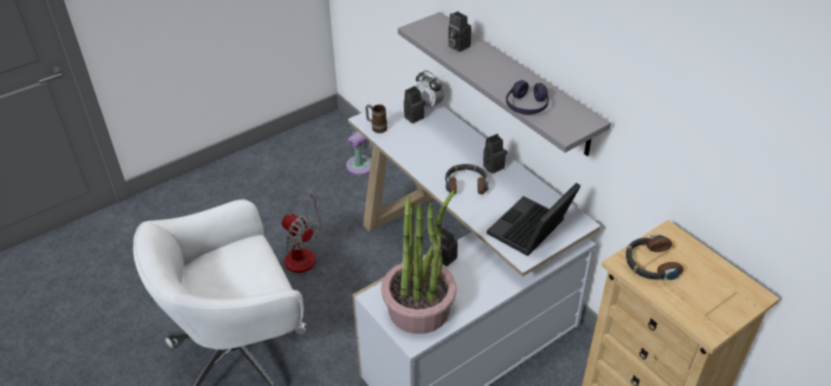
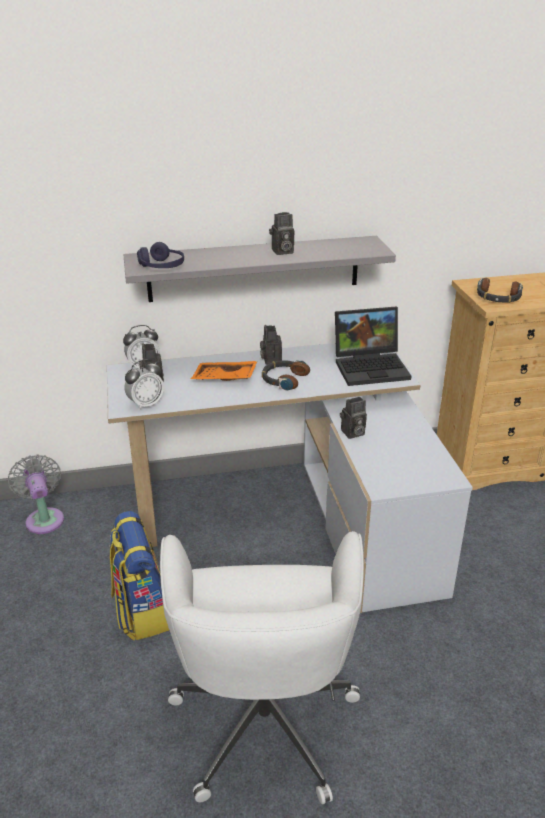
camera: 65 degrees left, 10 degrees down
(303, 252) = (141, 611): fan -> backpack
(376, 128) = (146, 404): mug -> alarm clock
(419, 309) = (411, 464): potted plant -> none
(442, 151) = (224, 379): none -> orange tray
(457, 46) = (197, 259): camera -> camera (281, 252)
(526, 106) = (326, 254): purple headphones -> purple headphones (162, 266)
(531, 231) = (372, 367): laptop -> laptop turned 75 degrees counterclockwise

